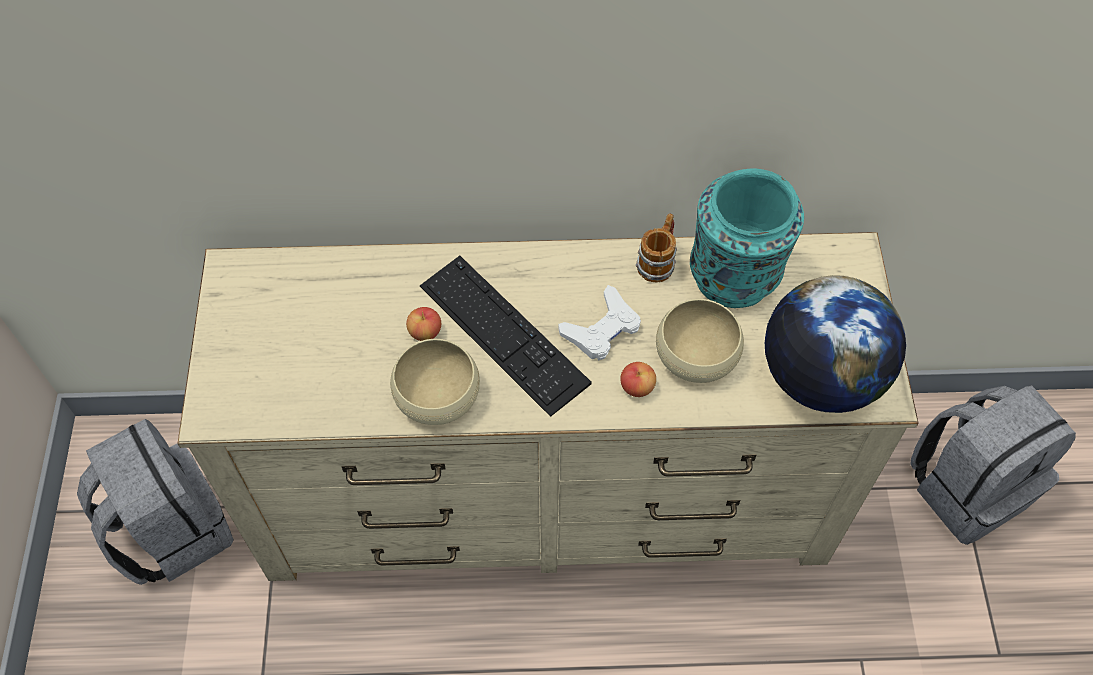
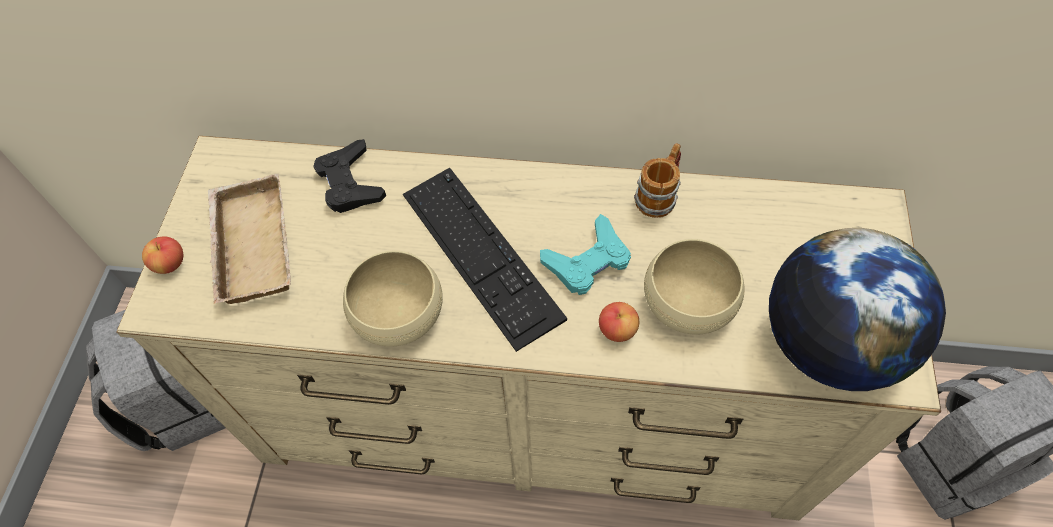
camera: 10 degrees right, 0 degrees up
(284, 349) = (249, 244): none -> beige tray
(366, 280) = (350, 183): none -> black game controller
(425, 332) = (398, 243): apple -> apple (170, 264)
(602, 329) = (587, 261): white game controller -> turquoise game controller
(735, 276) = (742, 220): turquoise vase -> none

